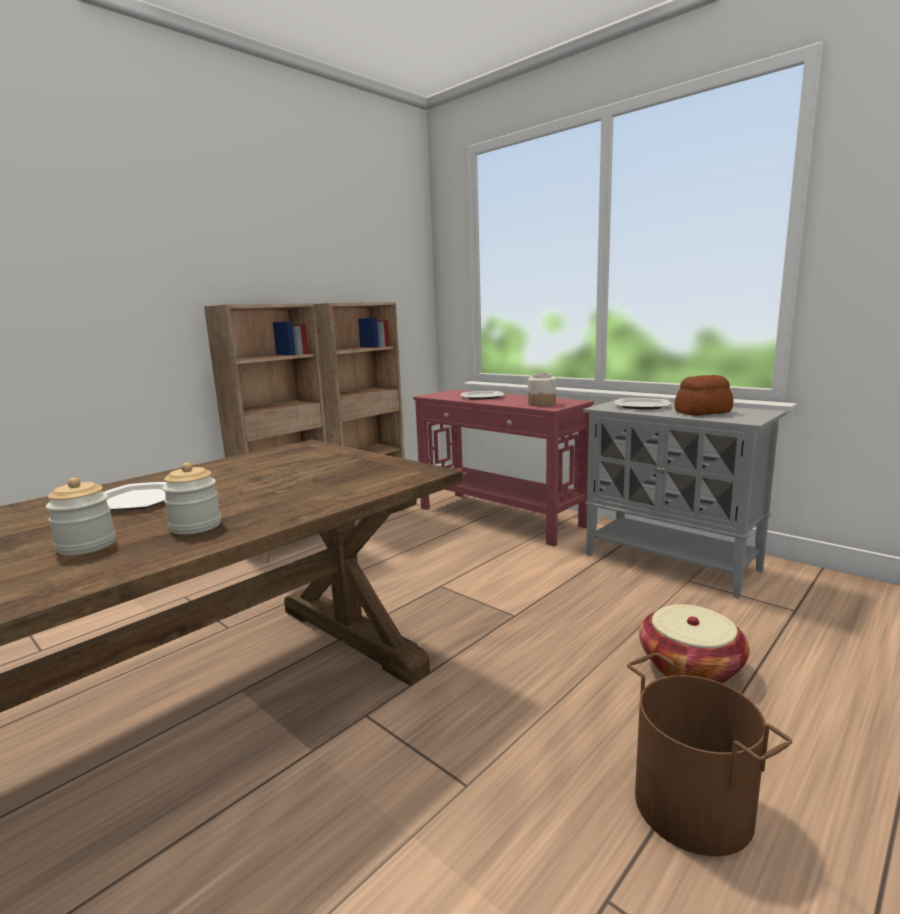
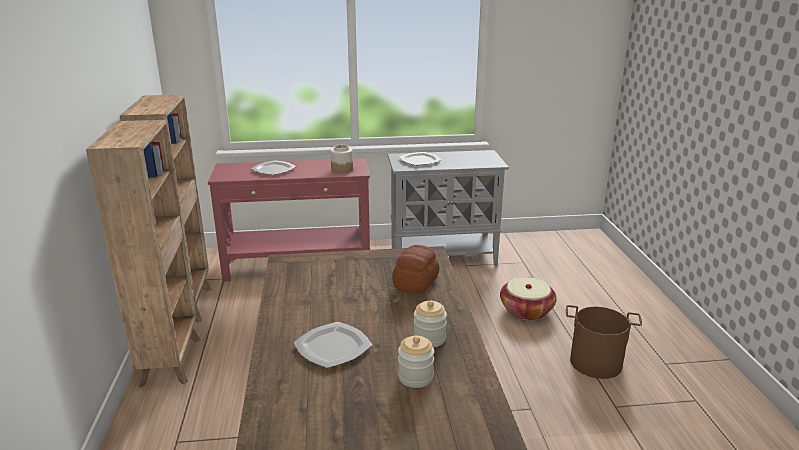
camera: 50 degrees left, 10 degrees up
(703, 412) = (464, 160): bread -> bread (416, 282)

